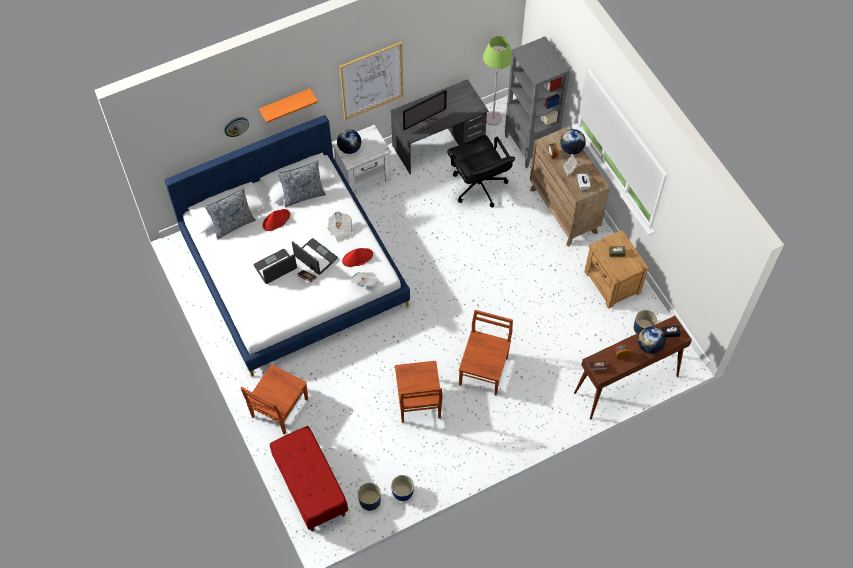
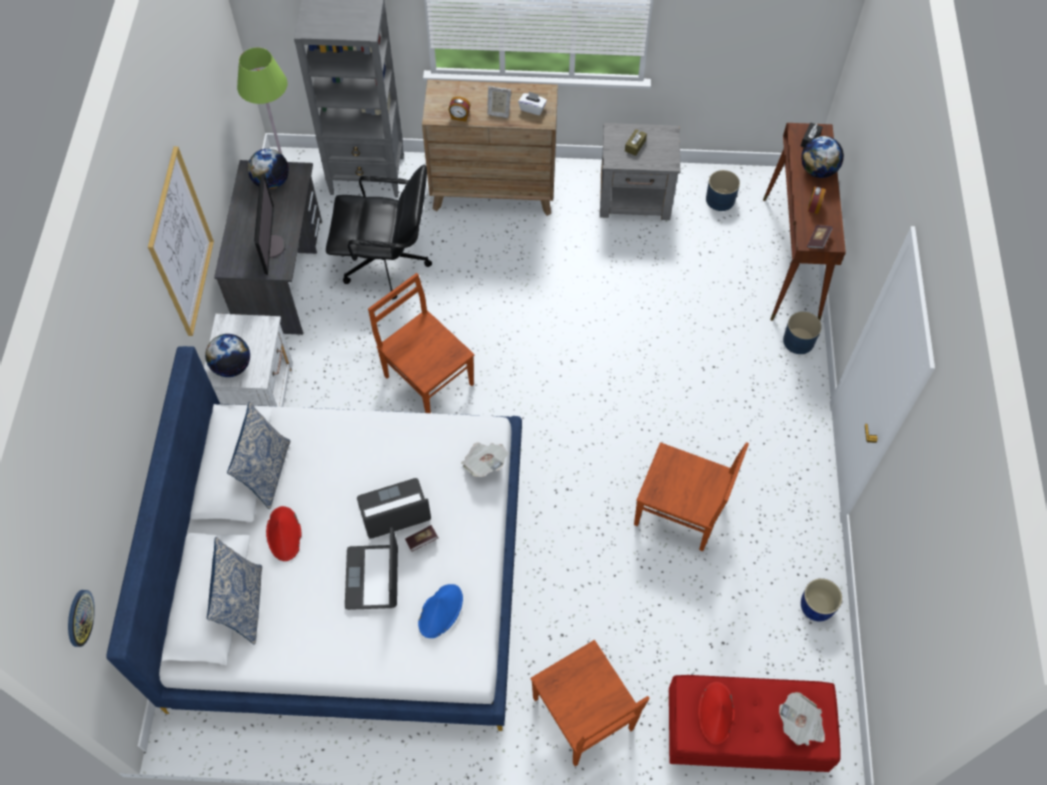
camera: 60 degrees left, 0 degrees up
(236, 126) = (115, 471): wall clock -> wall clock (79, 618)
(275, 304) = (441, 611): none -> blue hat
(285, 104) = (137, 374): orange shelf -> none
(340, 231) = (370, 451): newspaper -> newspaper (800, 724)
(357, 258) = (434, 452): red hat -> red hat (716, 713)
(370, 500) = (807, 659): blue planter -> blue planter (799, 341)
(484, 370) = (677, 404): brown chair -> brown chair (427, 378)
(571, 149) = (467, 92): globe -> globe (271, 182)
(612, 283) = (636, 197): brown nightstand -> grey nightstand

